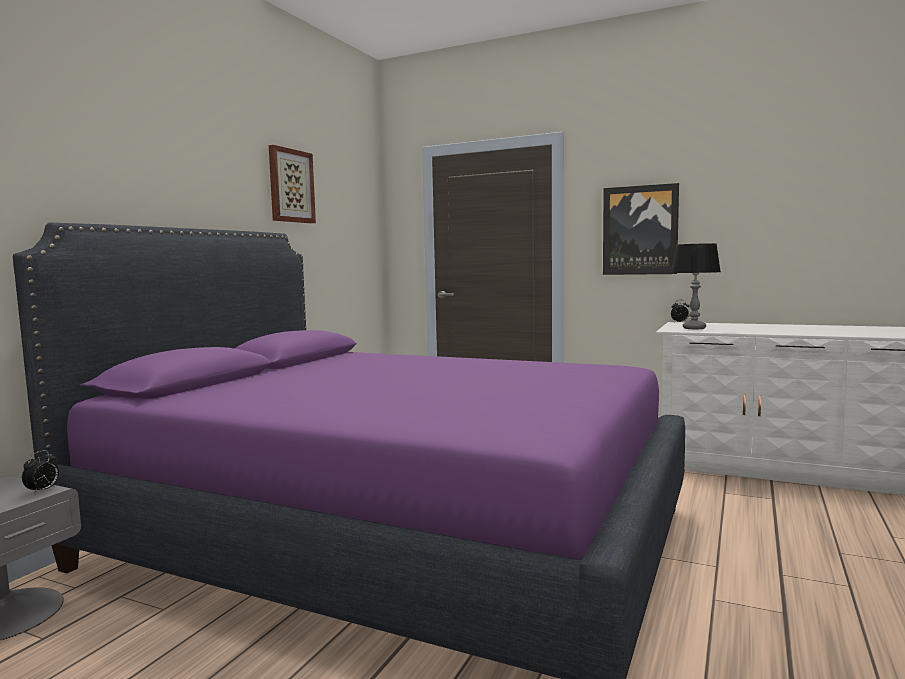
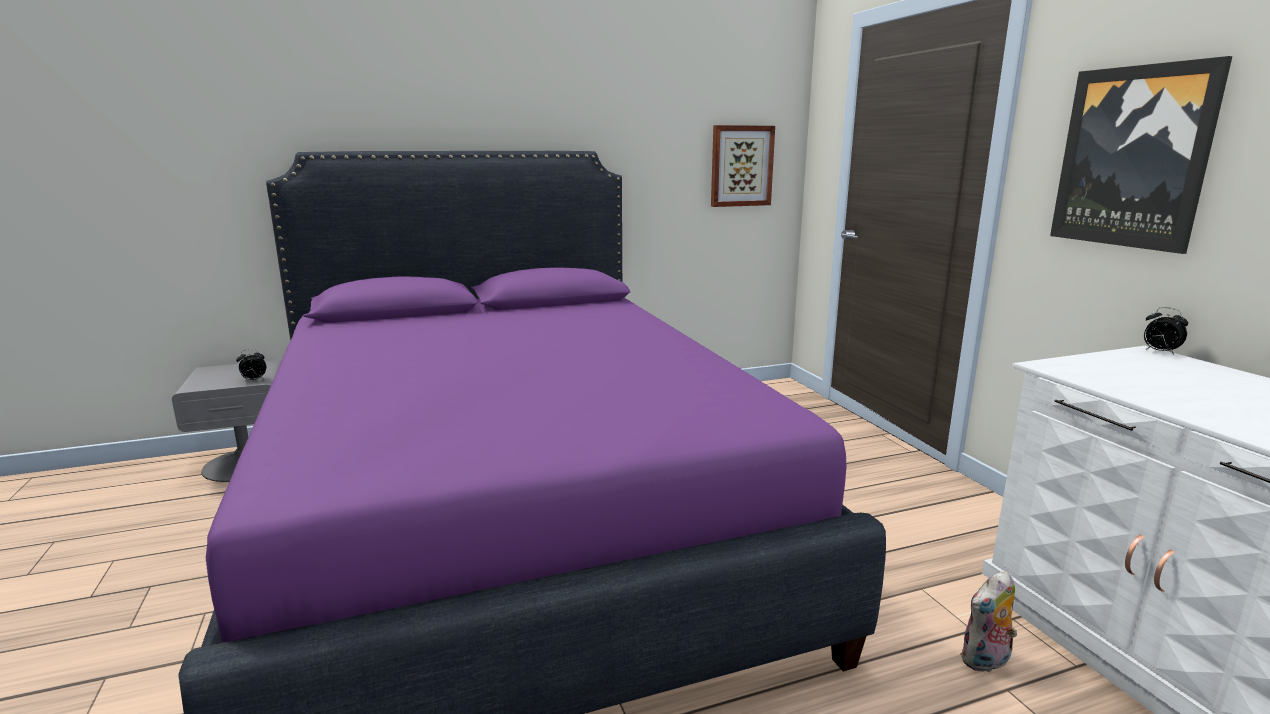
camera: 45 degrees right, 10 degrees up
(290, 186) = (627, 90): picture -> picture (741, 166)
(694, 328) = (1117, 373): table lamp -> none
(703, 488) = (986, 662): none -> plush toy

